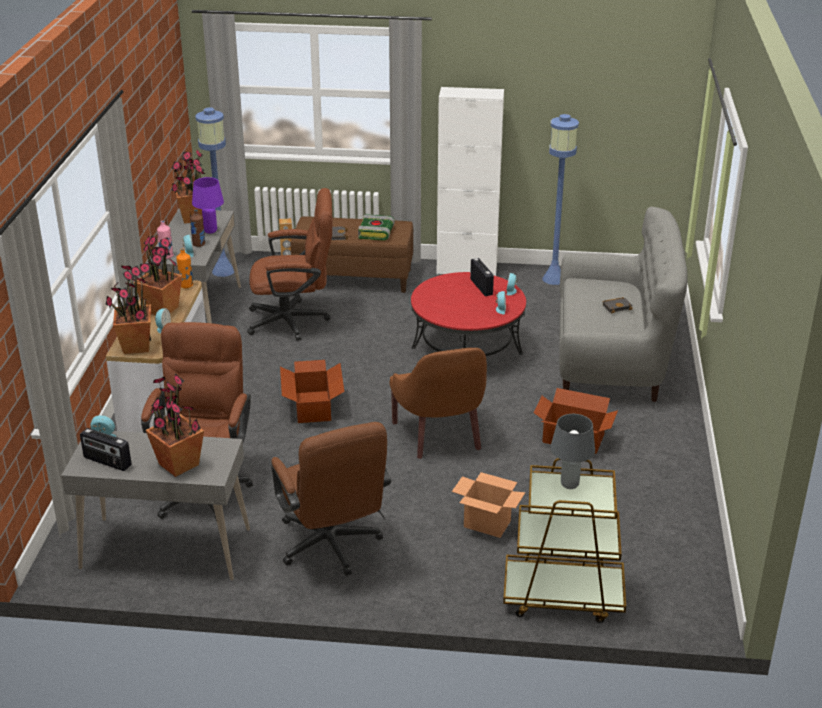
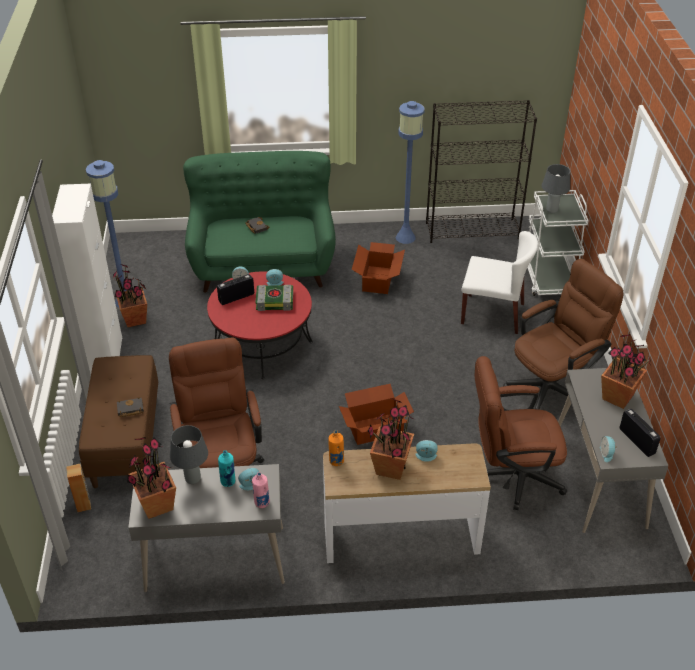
camera: 100 degrees left, 10 degrees up
(107, 462) = (637, 441): radio -> radio turned 45 degrees counterclockwise
(136, 346) = (466, 468): potted plant -> potted plant (135, 320)
(199, 244) = (228, 481): brown bottle -> turquoise bottle
(210, 231) = (193, 479): purple table lamp -> grey table lamp
(223, 271) = (108, 562): blue floor lamp -> blue floor lamp (405, 237)
(376, 233) = (123, 379): book -> book (275, 301)
(441, 435) = (395, 346): brown armchair -> none
(486, 524) = (493, 313): cardboard box -> white chair
(562, 596) = (548, 277): brown cart -> white cart
(612, 359) = (263, 265): grey sofa -> green sofa
(689, 540) = (472, 230): none -> black bookcase

